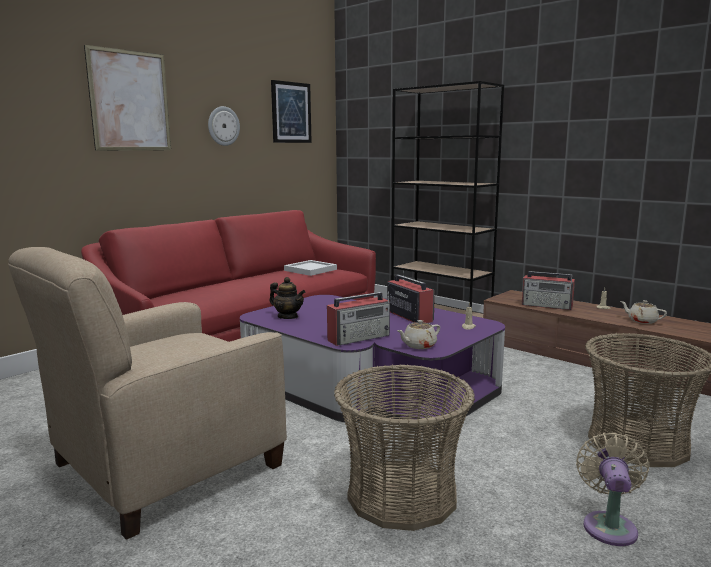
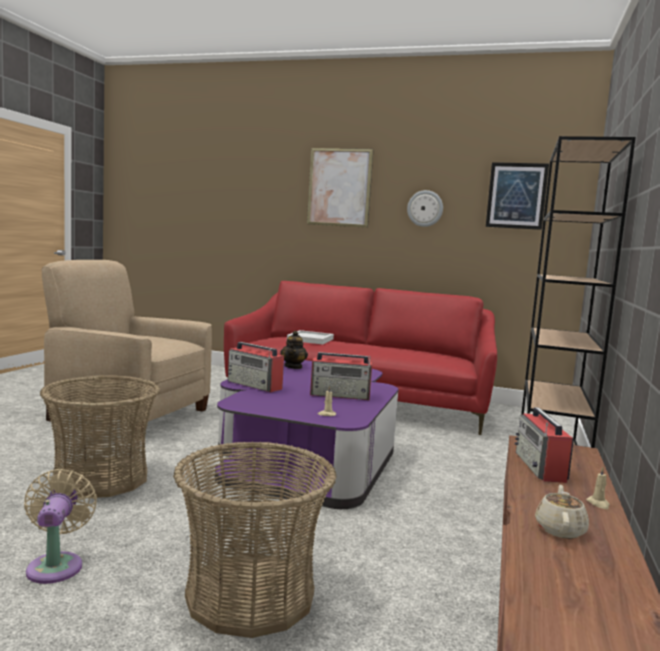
camera: 65 degrees right, 5 degrees down
(309, 270) = (426, 354): white tray -> white tray (310, 339)
(409, 316) = (341, 395): radio -> radio turned 60 degrees clockwise
(419, 346) = (247, 401): beige teapot -> none
(609, 525) = (56, 565): beige fan -> beige fan turned 90 degrees counterclockwise

